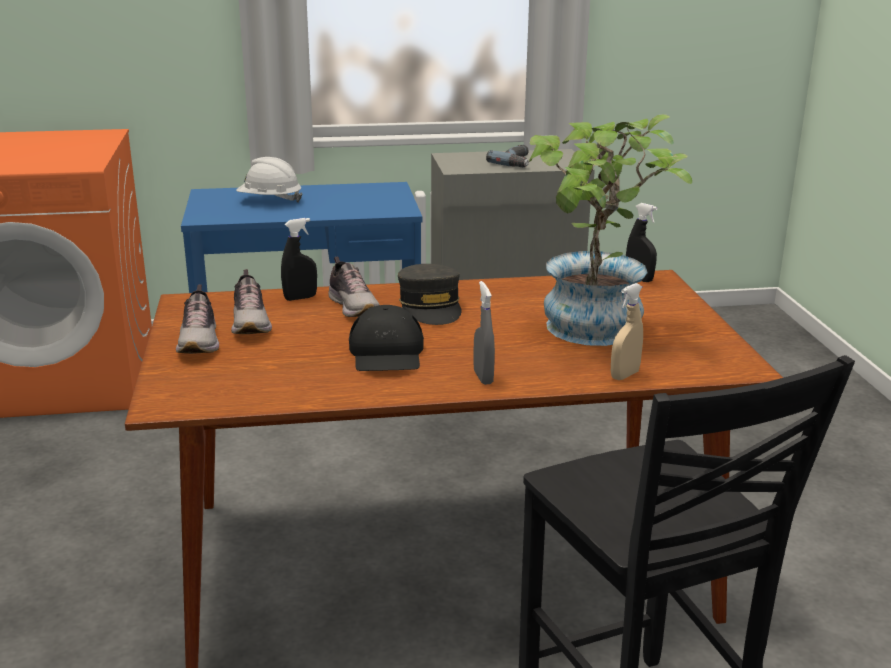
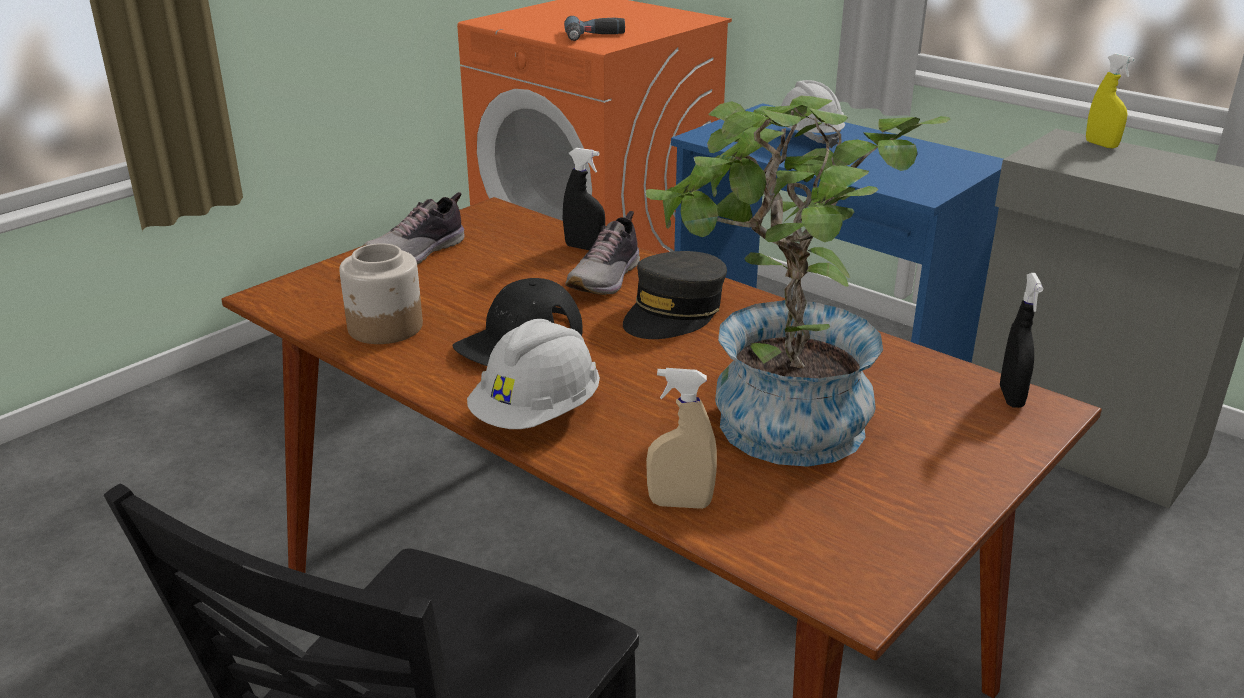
camera: 50 degrees right, 5 degrees up
(251, 323) = (490, 254): shoe -> none
(292, 383) = (385, 327): none -> jar
(469, 155) = (1101, 145): none -> yellow spray bottle
(483, 377) = (537, 414): grey spray bottle -> white hard hat
(518, 162) = (1150, 173): power drill -> power drill (595, 37)

